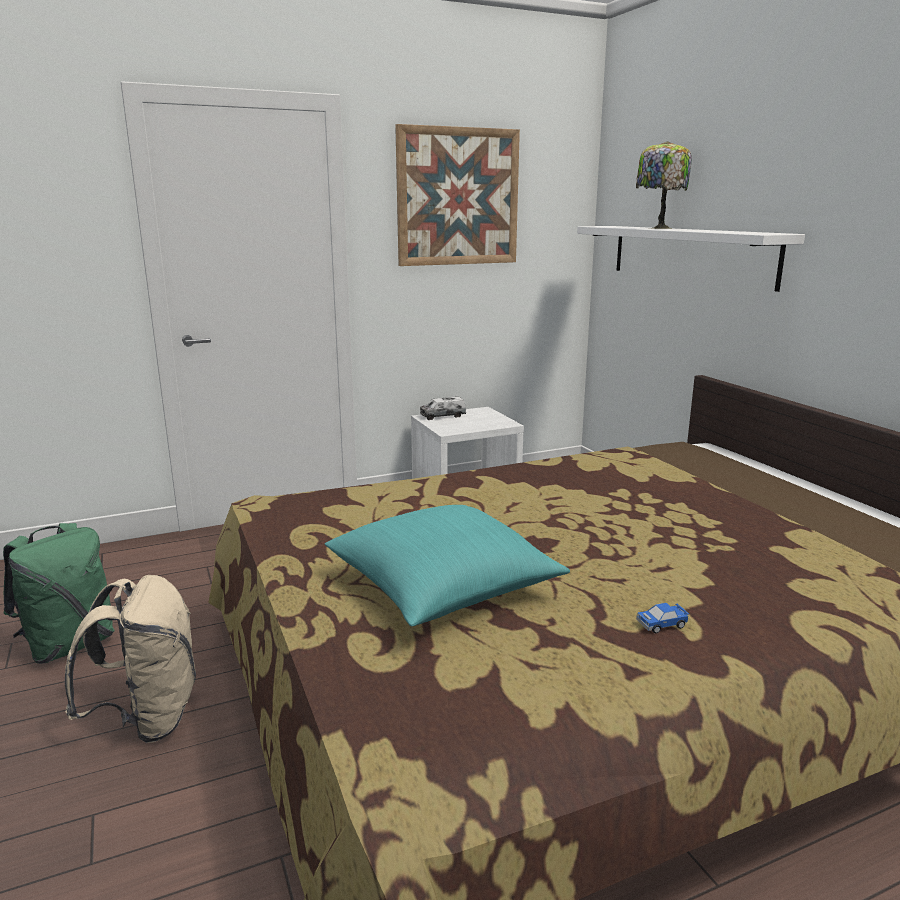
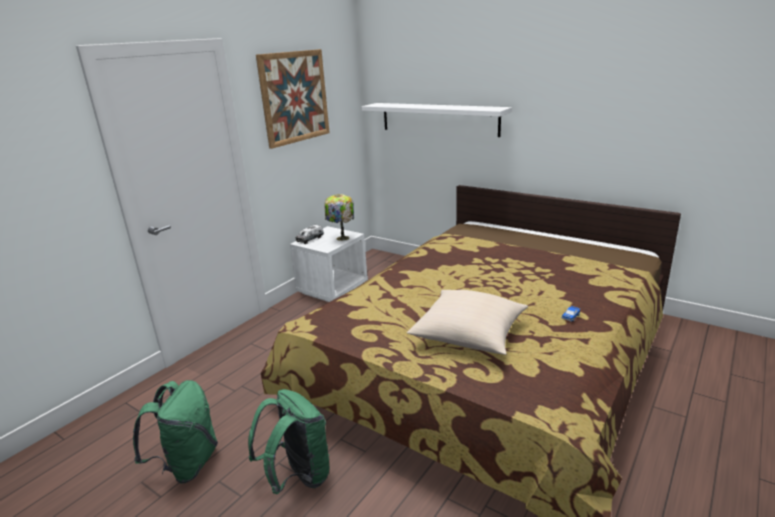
camera: 30 degrees left, 5 degrees up
(148, 718) = (298, 476): beige backpack -> green backpack
(442, 587) = (469, 334): turquoise pillow -> beige pillow
(658, 228) = (419, 105): table lamp -> table lamp (341, 238)

